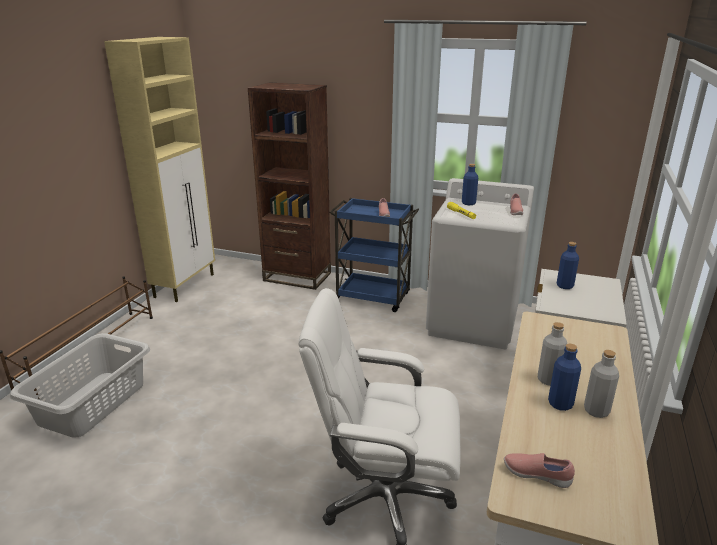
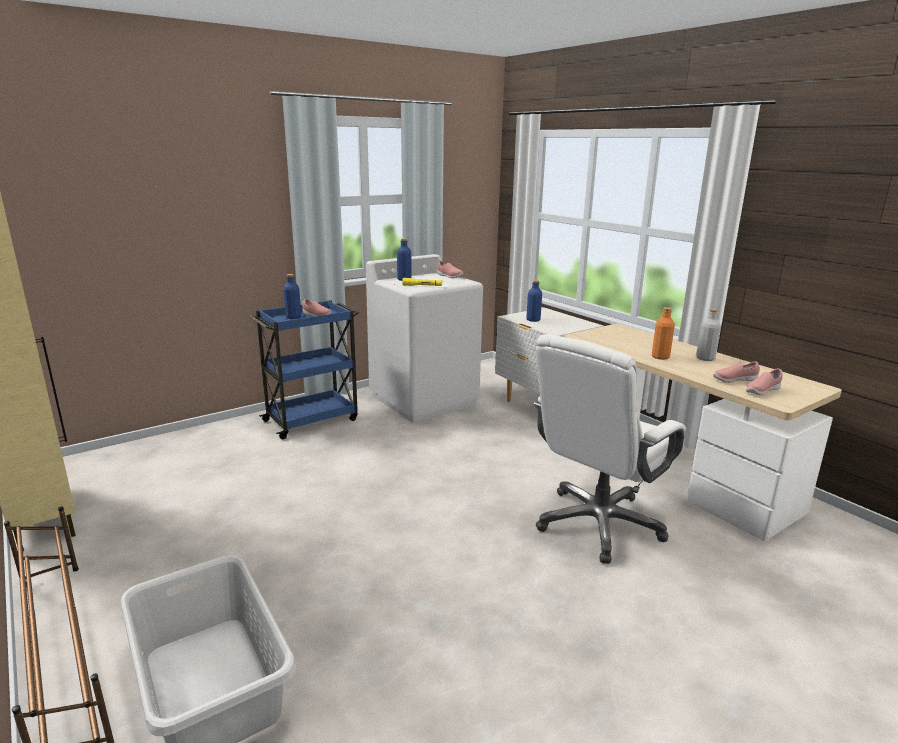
camera: 55 degrees left, 5 degrees down
(297, 277) = (192, 439): brown bookcase -> none
(545, 447) = (734, 380): none -> pink shoe
(548, 380) = (660, 357): grey bottle -> orange bottle
(560, 404) = (690, 363): blue bottle -> blue bottle (293, 317)

